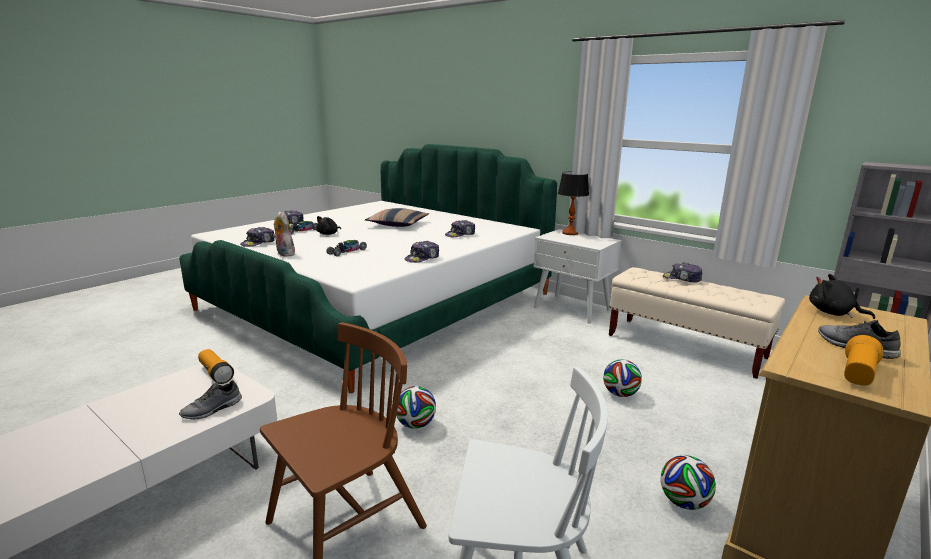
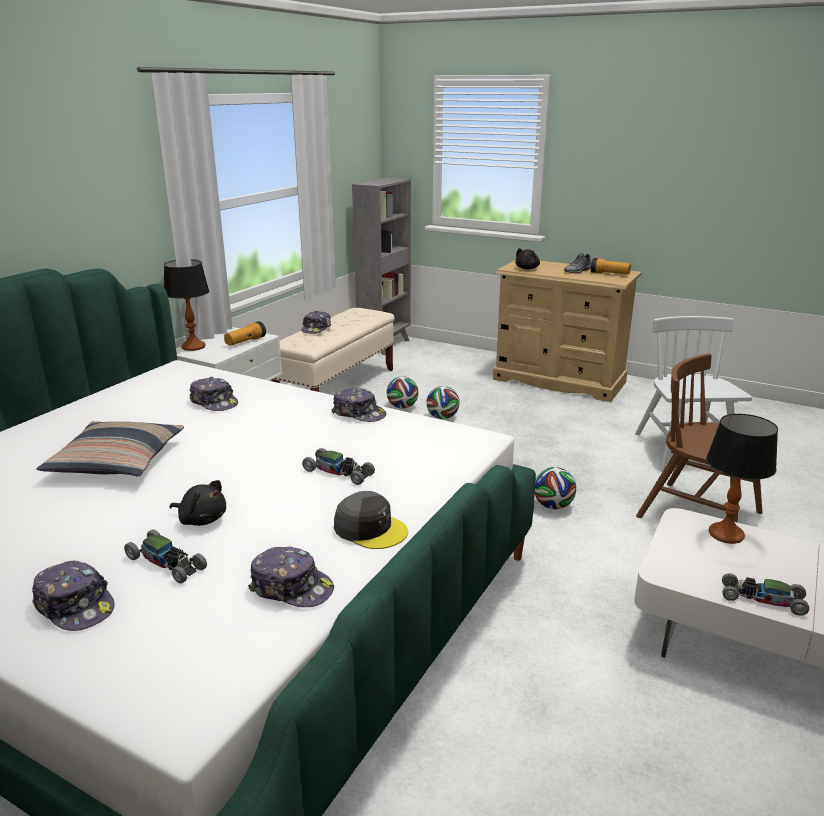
camera: 100 degrees left, 5 degrees up
(135, 396) = (762, 599): none -> toy car
(212, 410) = (726, 534): grey shoe -> table lamp
(216, 373) = (669, 560): flashlight -> flashlight (245, 342)
(284, 254) = (370, 529): plush toy -> grey cap
(683, 502) = (568, 406): football -> football (402, 407)

